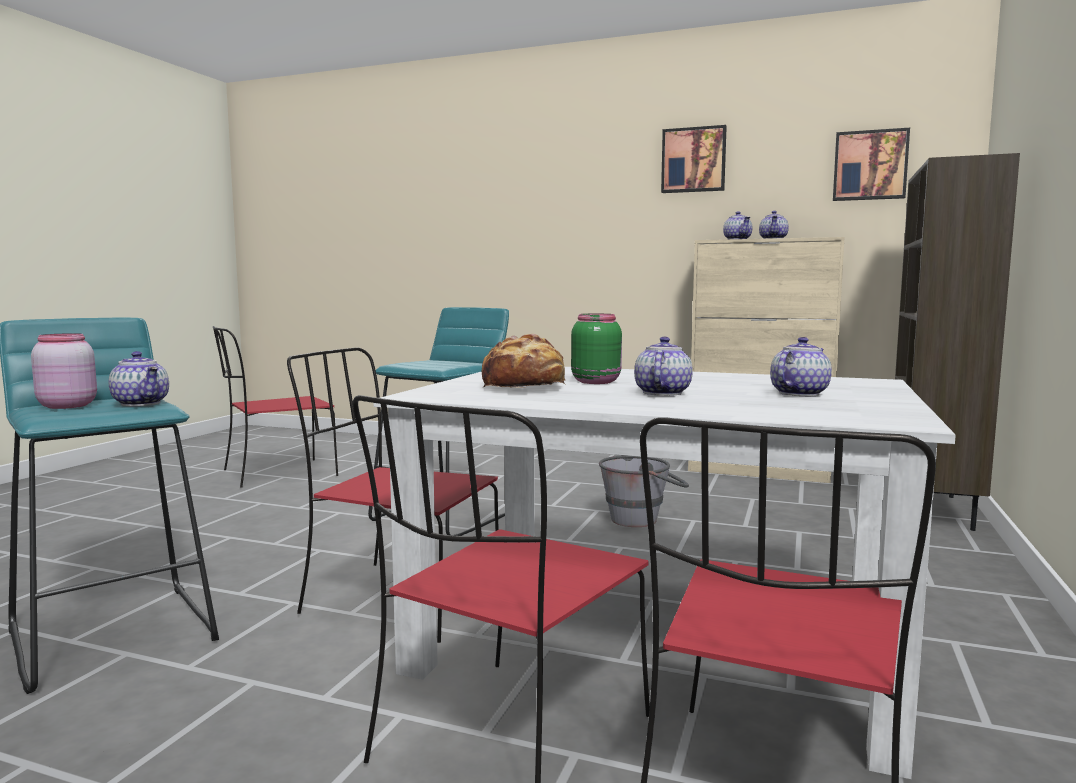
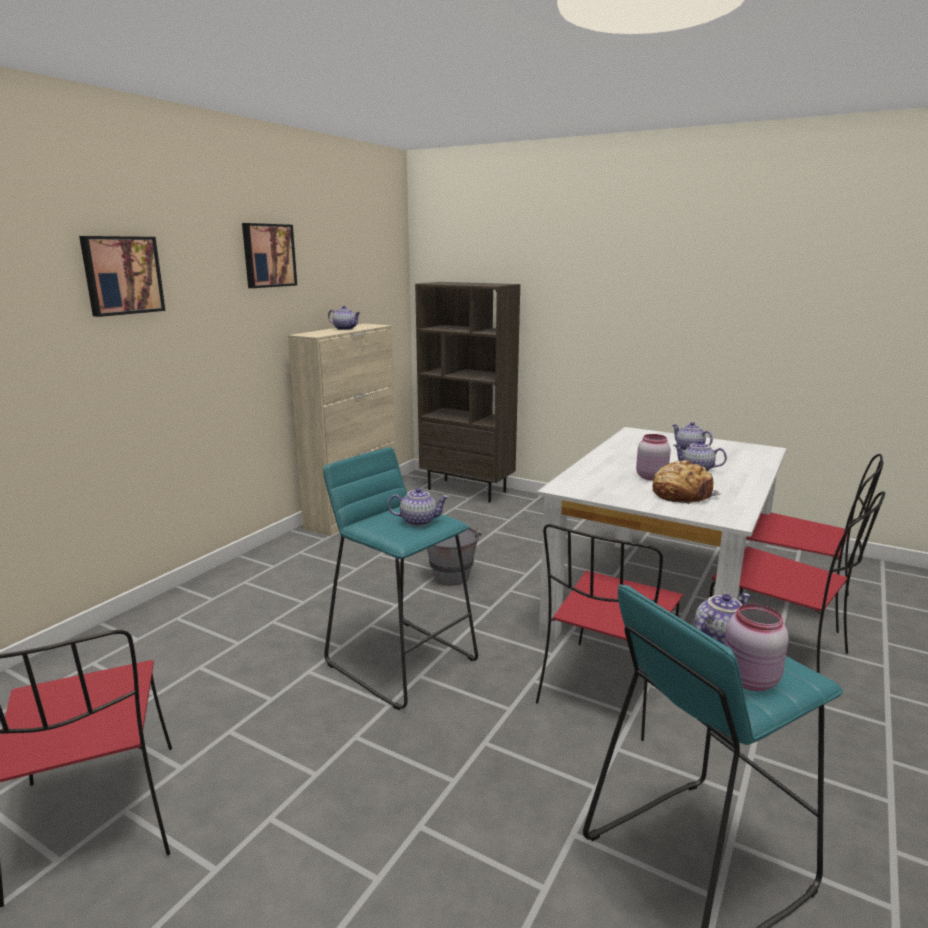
camera: 80 degrees left, 10 degrees up
(596, 382) = (650, 477): green jar -> pink jar
(737, 239) = (329, 332): teapot -> teapot (419, 521)
(870, 165) = (367, 266): picture -> picture (122, 275)

